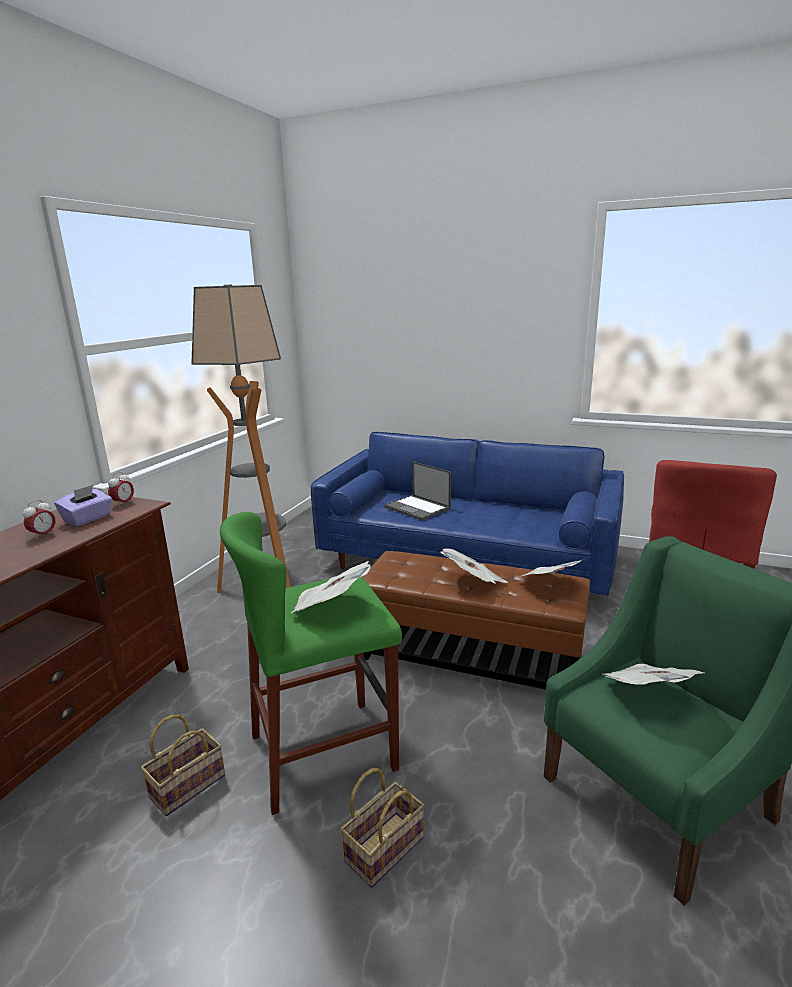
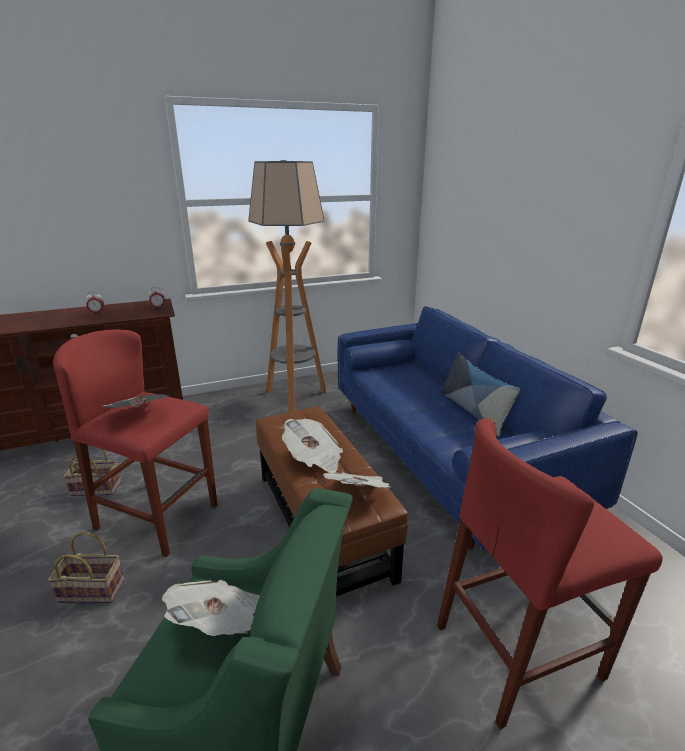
camera: 45 degrees right, 5 degrees up
(88, 519) = (127, 311): purple tissue box -> none
(323, 752) = (158, 517): green stool -> red stool
(418, 508) = (408, 385): laptop -> none
(494, 506) = (473, 411): none -> pillow

